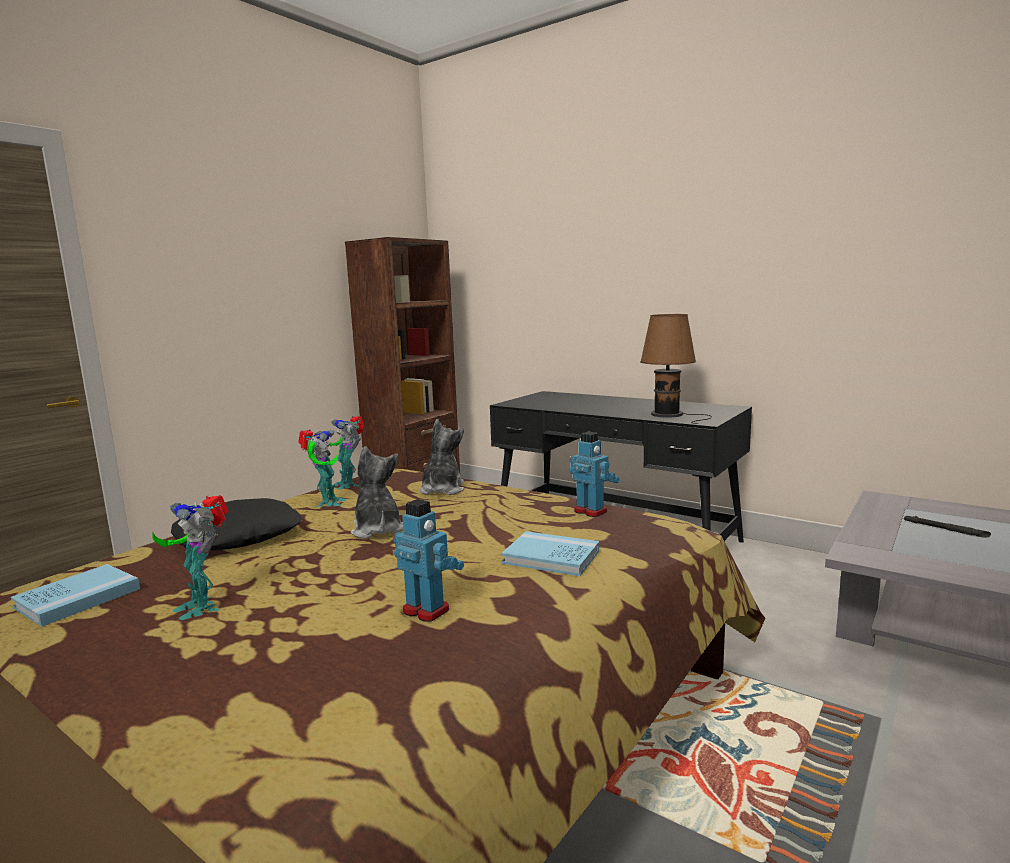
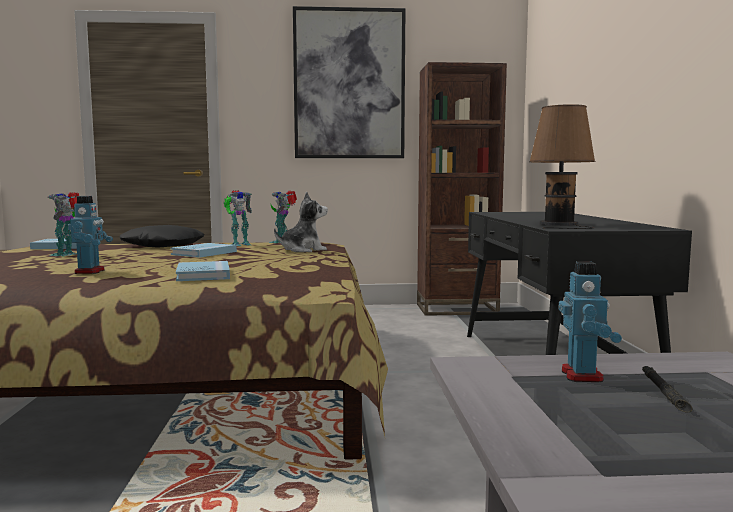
camera: 50 degrees right, 5 degrees down
(270, 255) = (349, 84): none -> picture
(377, 530) = (204, 253): plush toy -> blue book
(591, 511) = (317, 270): toy robot -> toy robot (583, 375)

